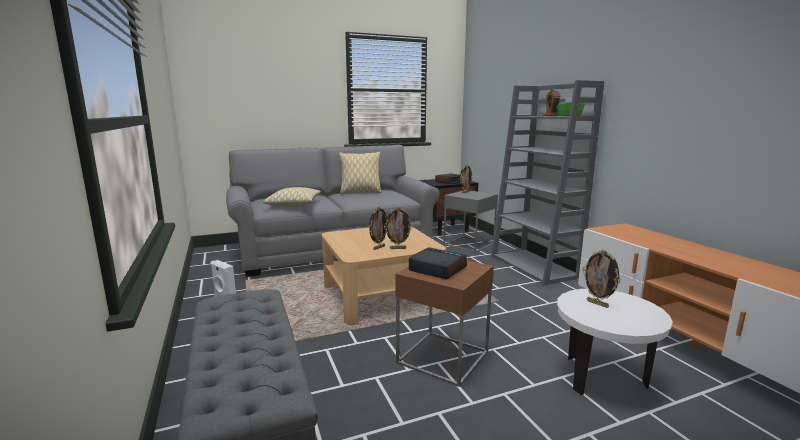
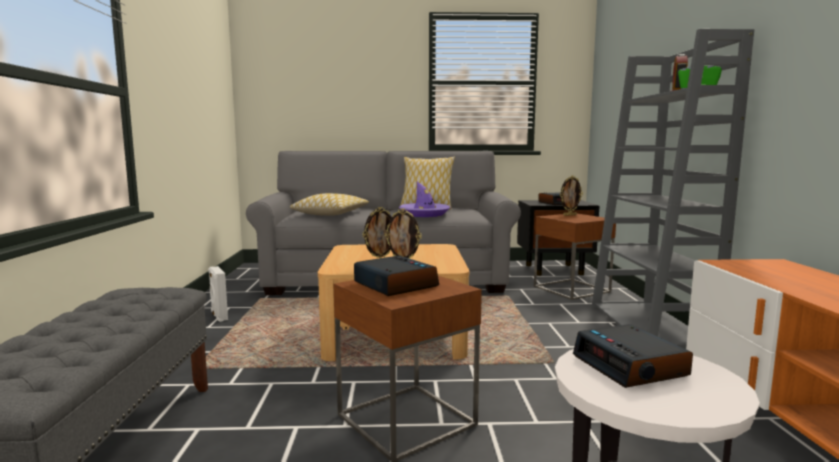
camera: 20 degrees right, 5 degrees down
(368, 199) = (424, 214): none -> purple hat
(469, 244) = (571, 289): grey side table -> brown side table
(597, 304) = (631, 366): picture frame -> alarm clock

